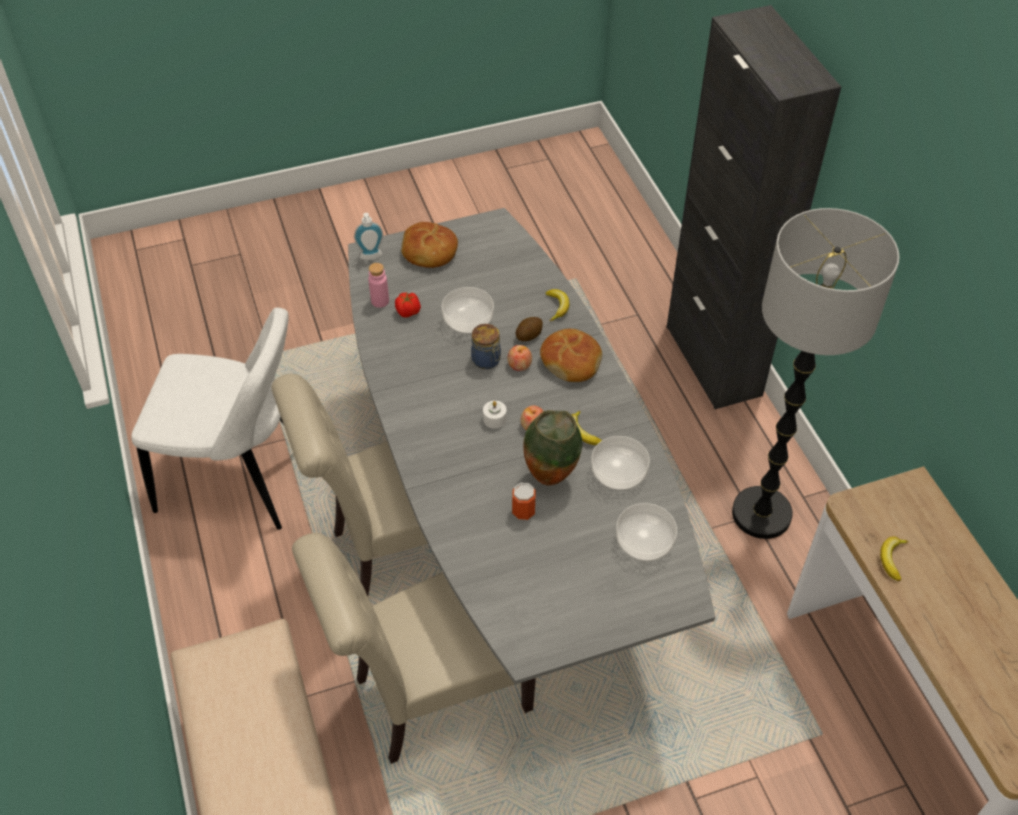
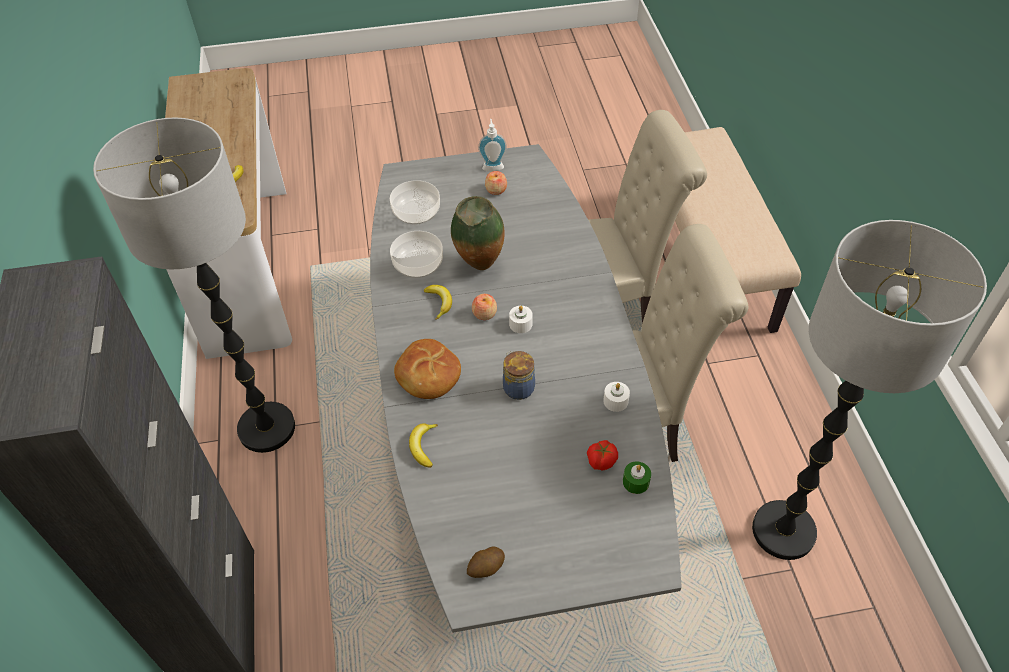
camera: 170 degrees left, 0 degrees up
(240, 481) = (783, 530): white chair -> floor lamp
(371, 257) = (648, 555): soap dispenser -> soap dispenser (492, 166)
(380, 301) = (635, 482): pink bottle -> green candle
(397, 359) = (615, 401): none -> white candle
(429, 252) = (569, 554): bread -> none
(468, 320) = (531, 441): bowl -> none
(519, 364) = (483, 378): apple -> apple (496, 190)
(523, 511) = (510, 243): can -> none
(529, 335) = (465, 413): potato -> potato (486, 568)

